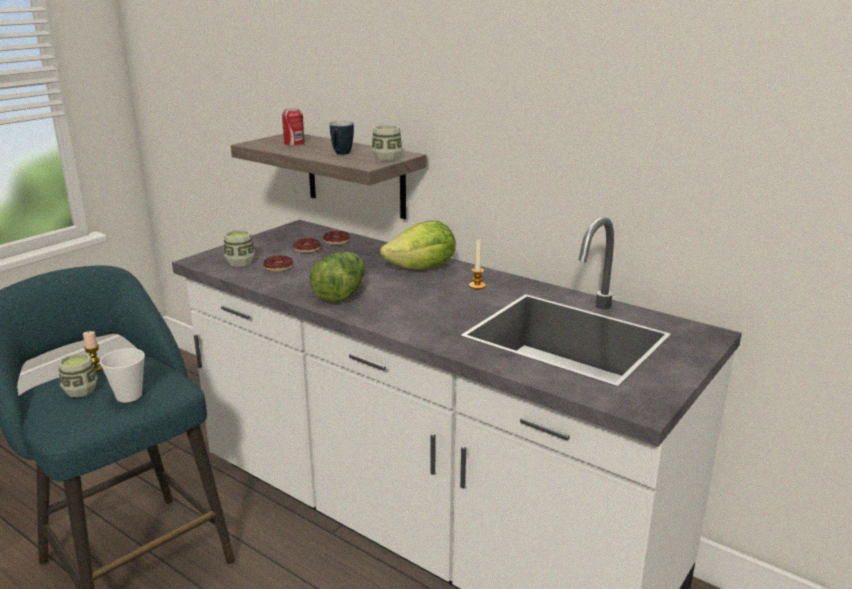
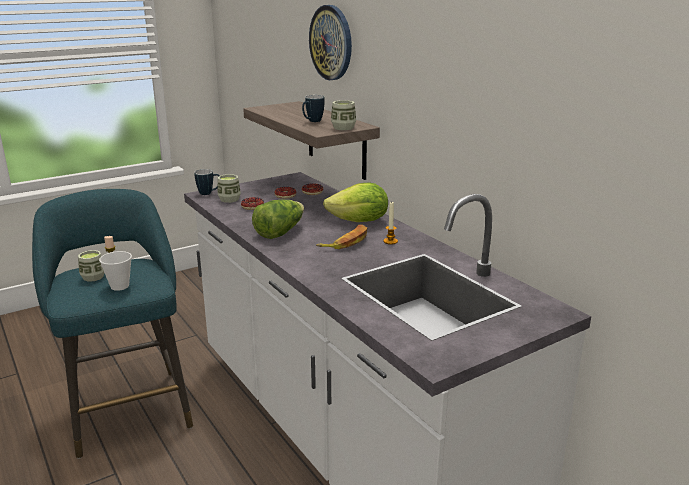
camera: 20 degrees right, 0 degrees up
(206, 258) = (209, 193): none -> mug
(294, 144) = (288, 111): can -> none
(343, 57) = (331, 43): none -> wall clock
(428, 293) = (346, 242): none -> banana

